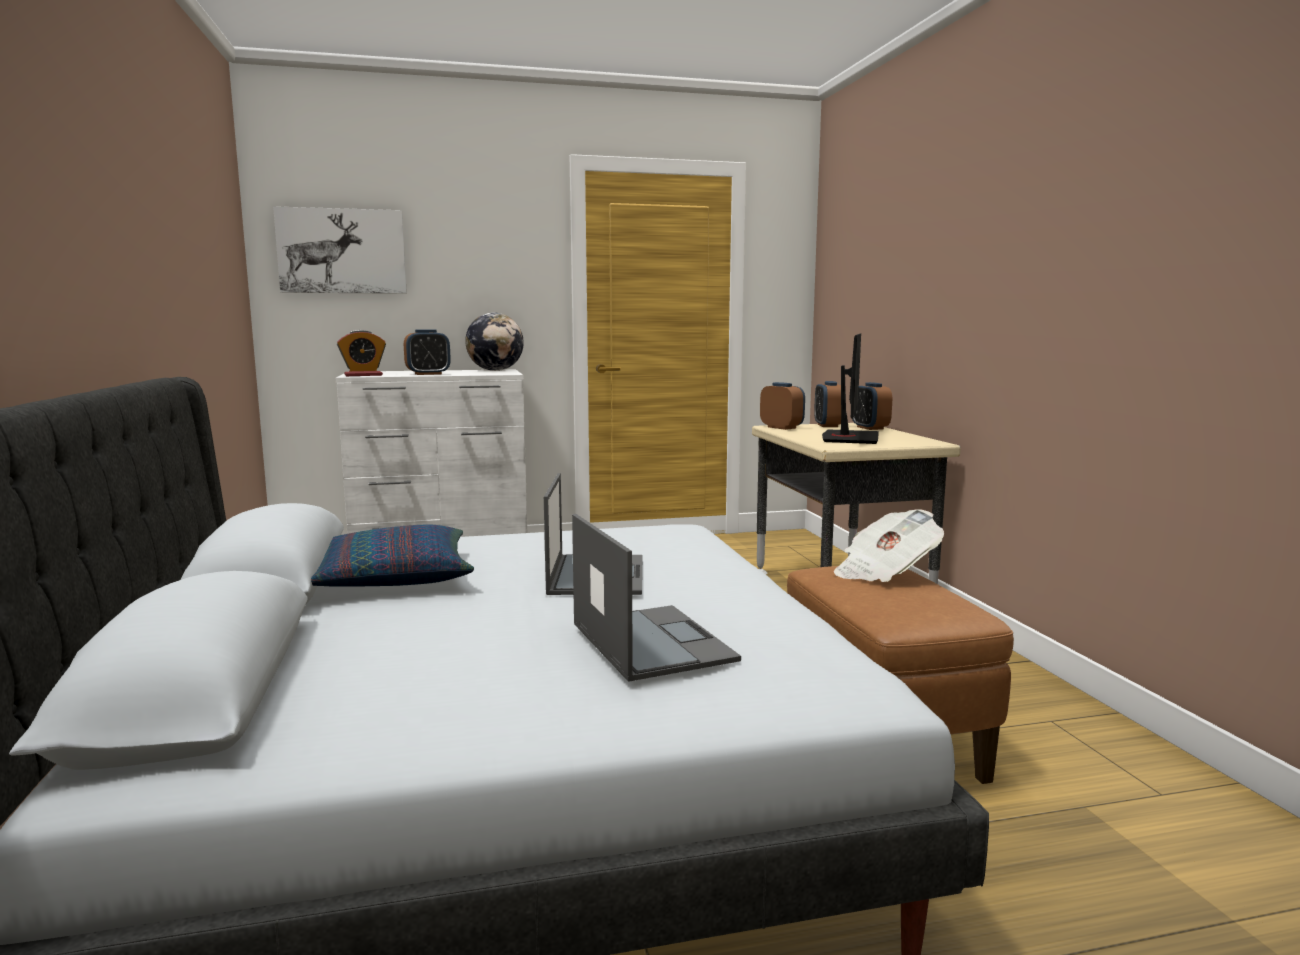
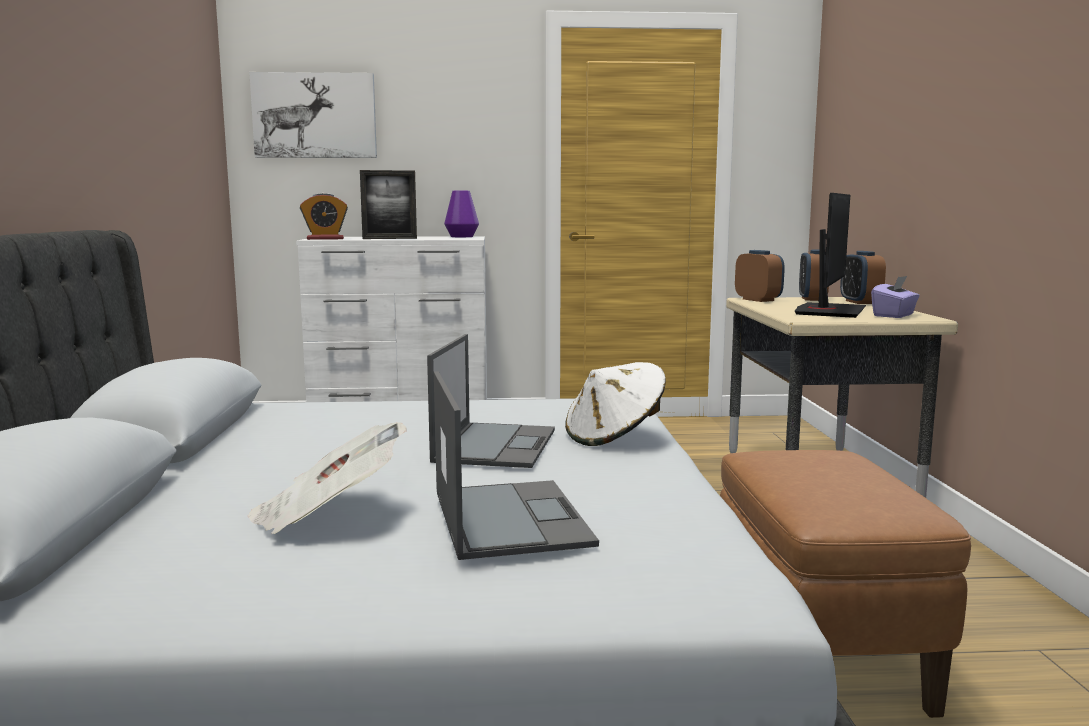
camera: 10 degrees right, 0 degrees up
(394, 578) = (288, 438): blue pillow -> none
(428, 374) = (389, 238): alarm clock -> picture frame
(495, 370) = (462, 237): globe -> purple vase
(698, 561) = (614, 437): none -> white hat
(884, 573) = (832, 460): newspaper -> newspaper (327, 516)
(906, 441) = (894, 315): none -> purple tissue box

